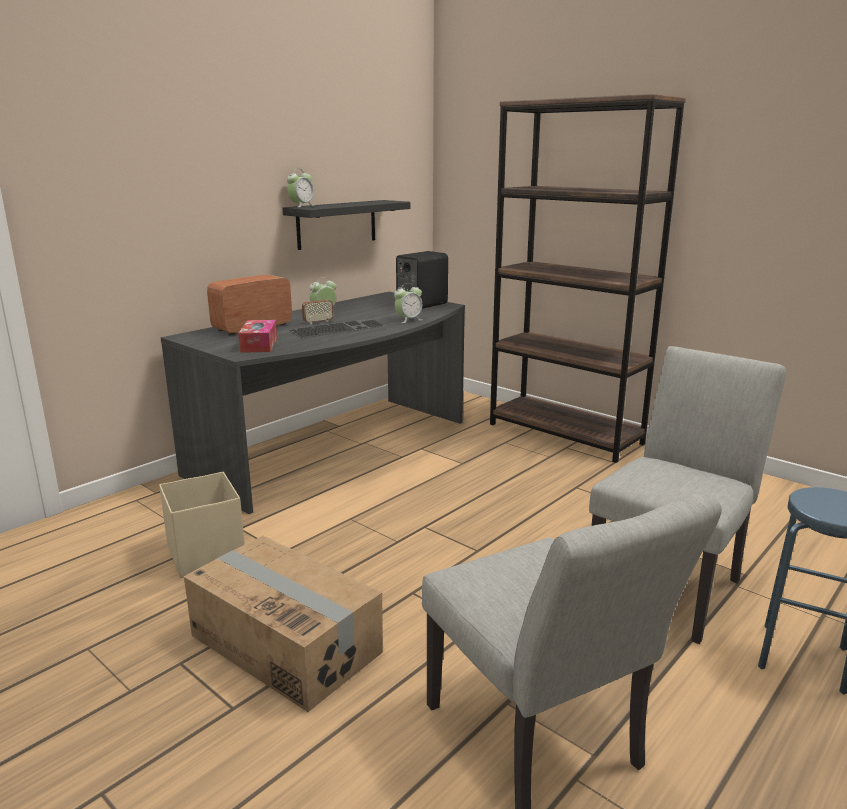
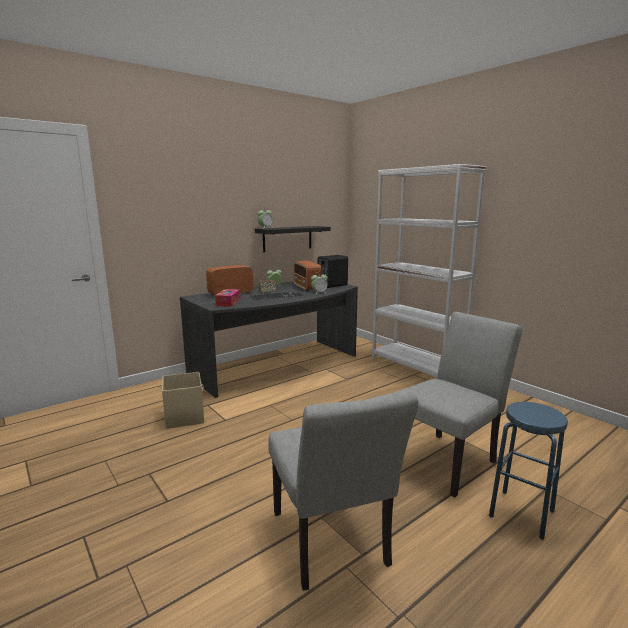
camera: 10 degrees right, 5 degrees down
(286, 643) = (209, 469): cardboard box -> none
(380, 311) = (306, 287): none -> radio
(565, 434) = (416, 366): brown bookcase -> white bookcase

